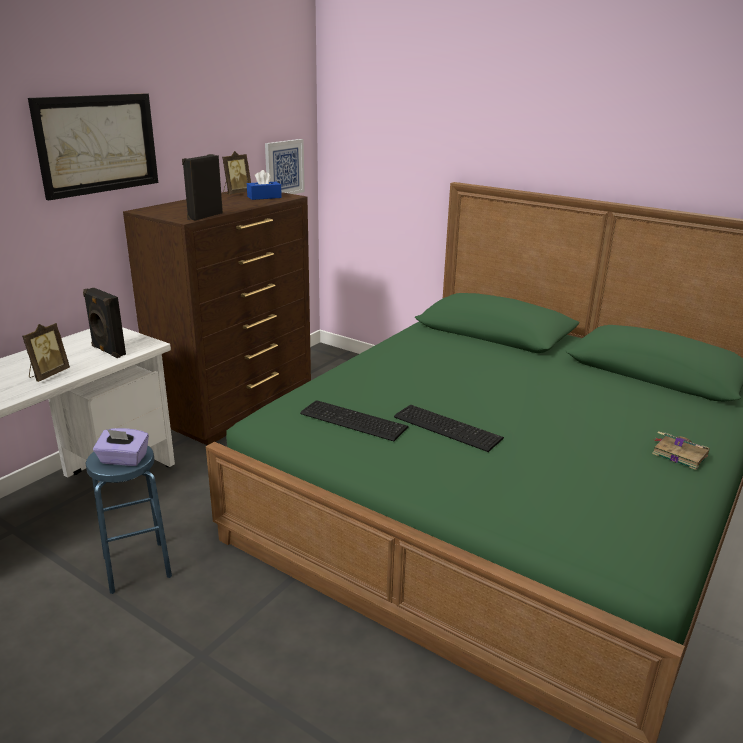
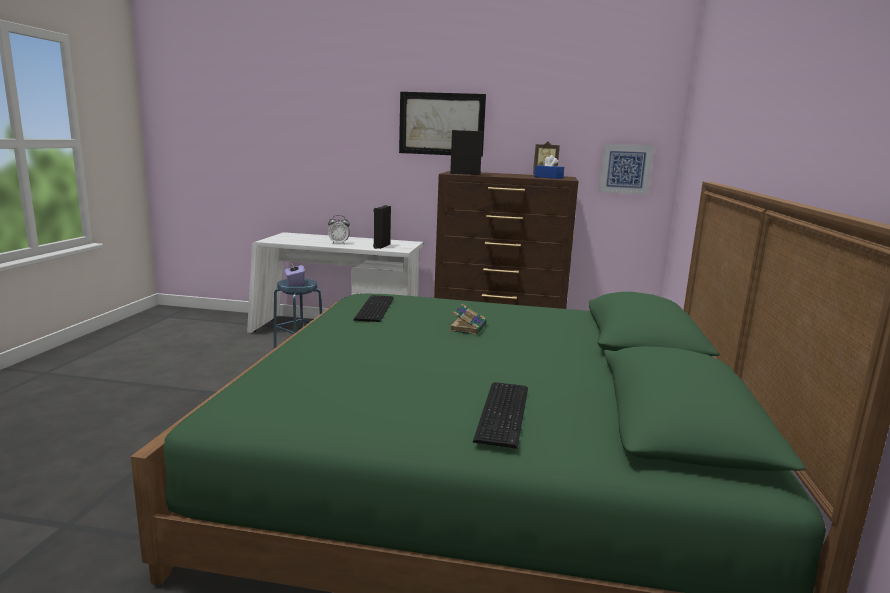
camera: 65 degrees right, 10 degrees down
(48, 374) = (339, 243): picture frame -> alarm clock
(447, 426) = (393, 331): keyboard -> keyboard (505, 412)
(678, 454) = (435, 421): book -> book (468, 328)

